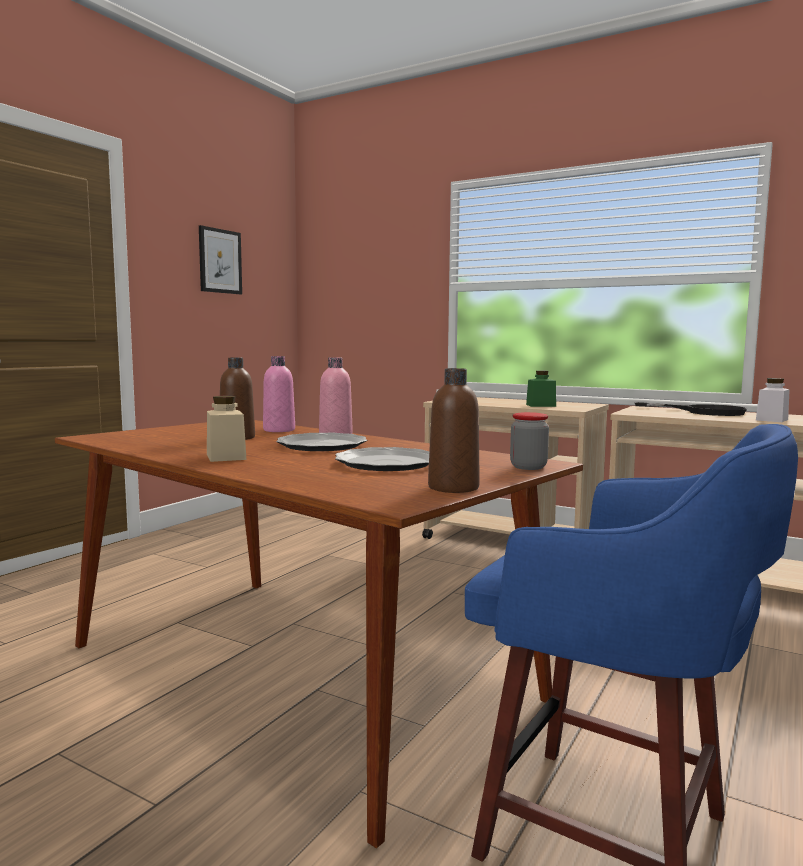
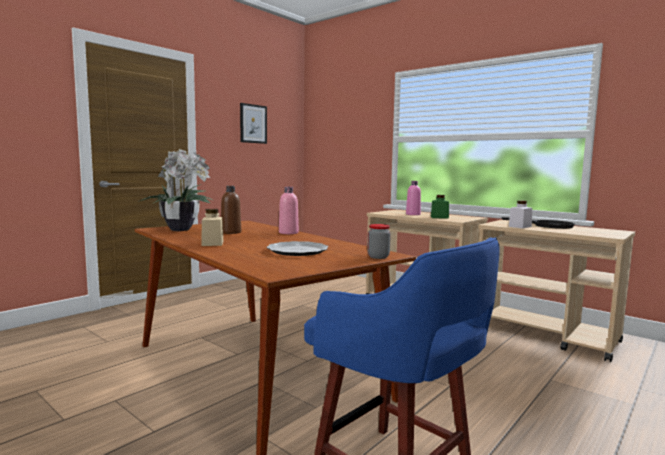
camera: 10 degrees right, 0 degrees up
(140, 436) = (179, 229): none -> potted plant
(279, 430) = (259, 228): pink bottle -> pink bottle (413, 214)
(322, 445) = (273, 239): plate -> none
(453, 487) = (317, 267): brown bottle -> none
(772, 420) = (586, 232): white jar -> white jar (520, 226)

